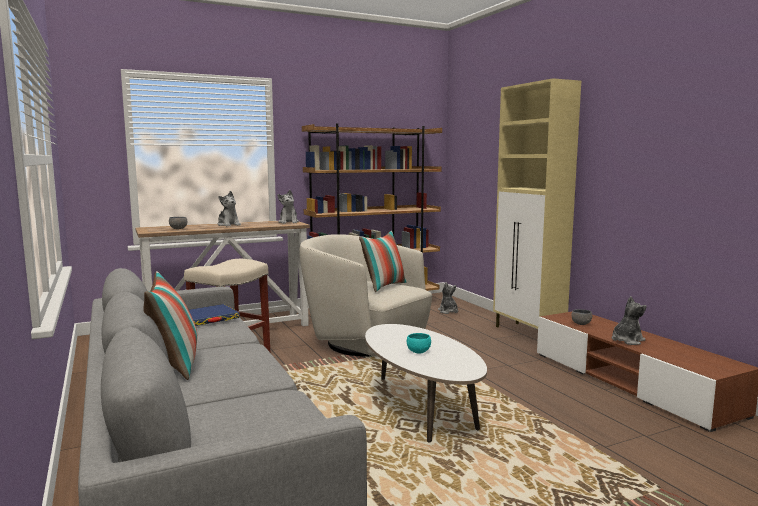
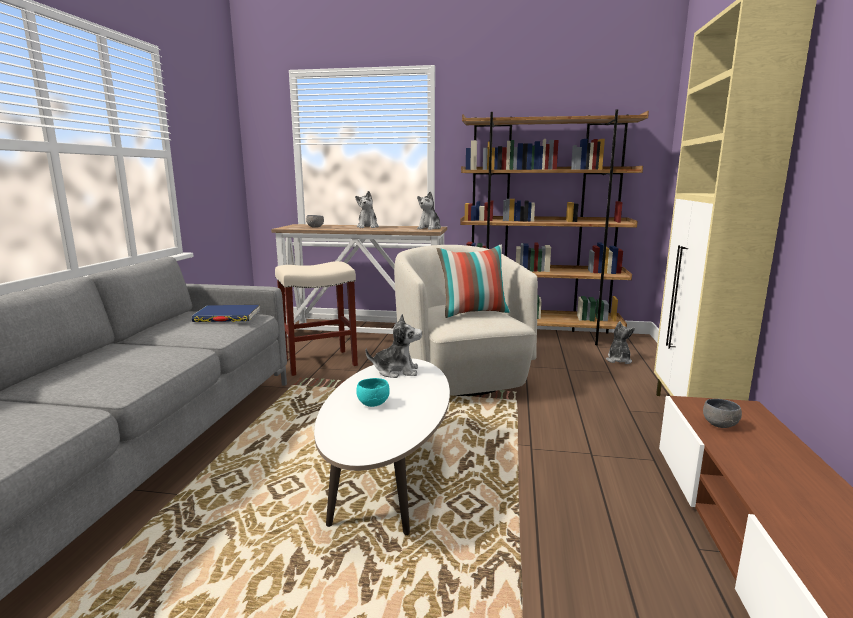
camera: 35 degrees right, 5 degrees up
(174, 365) = (91, 356): pillow -> none
(627, 340) = (761, 479): plush toy -> plush toy (396, 371)

